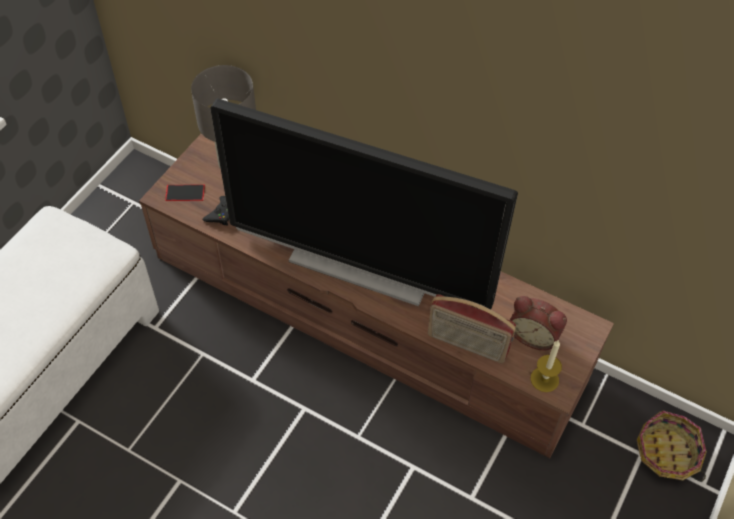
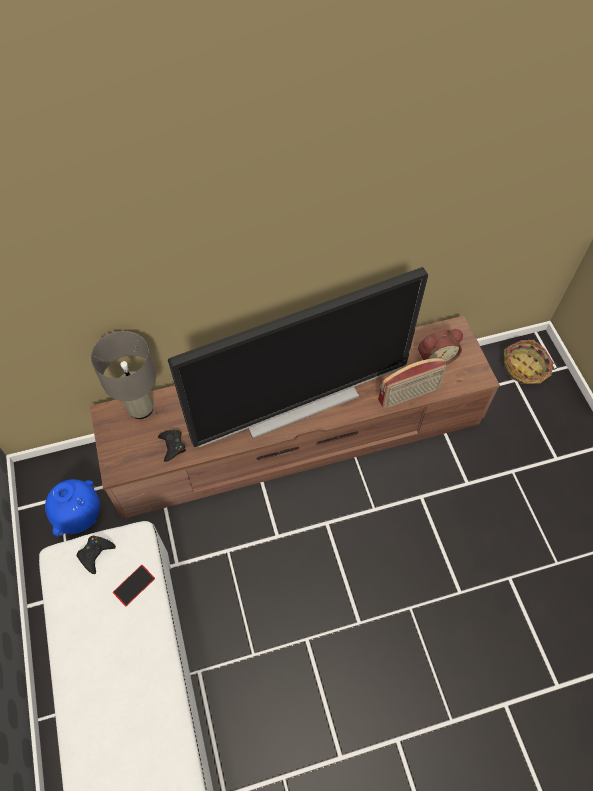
camera: 45 degrees left, 5 degrees up
(74, 239) = (95, 554): none -> black game controller
(132, 229) = (80, 516): none -> blue vase
(185, 193) = (129, 454): phone -> phone (134, 585)
(544, 379) = (468, 377): candle -> none

